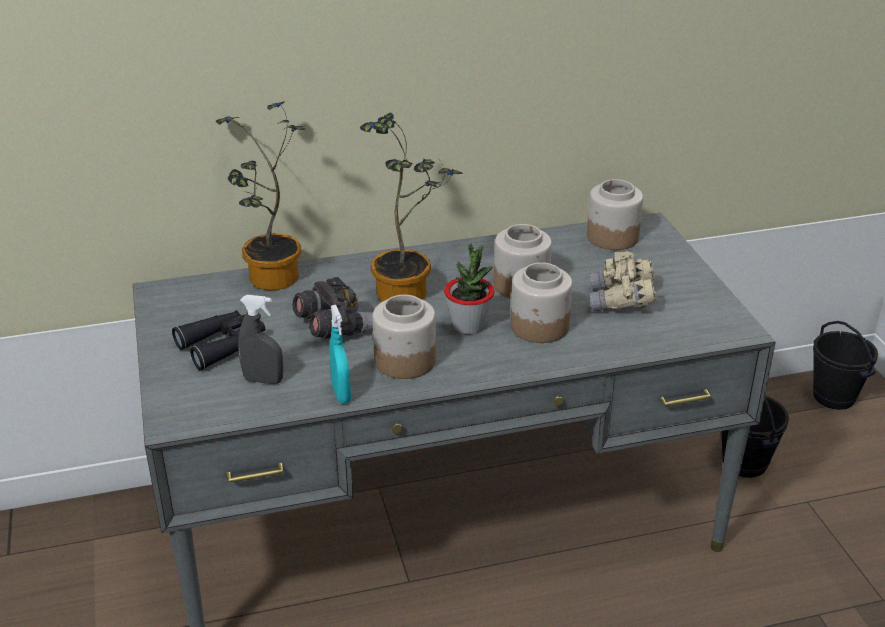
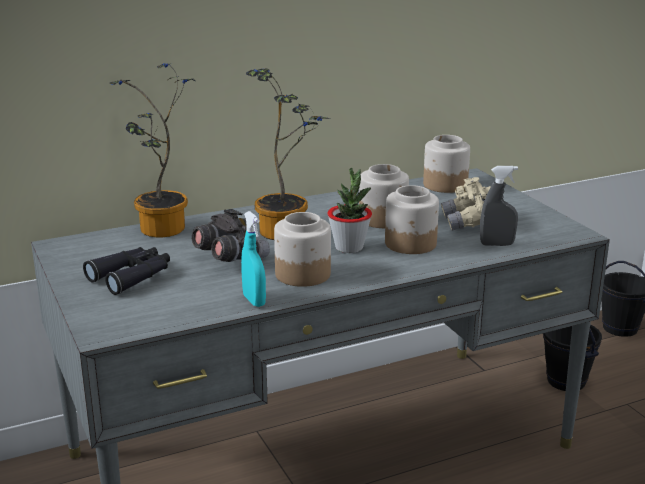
camera: 10 degrees left, 10 degrees down
(263, 380) = (178, 297): grey spray bottle -> grey spray bottle (497, 244)

